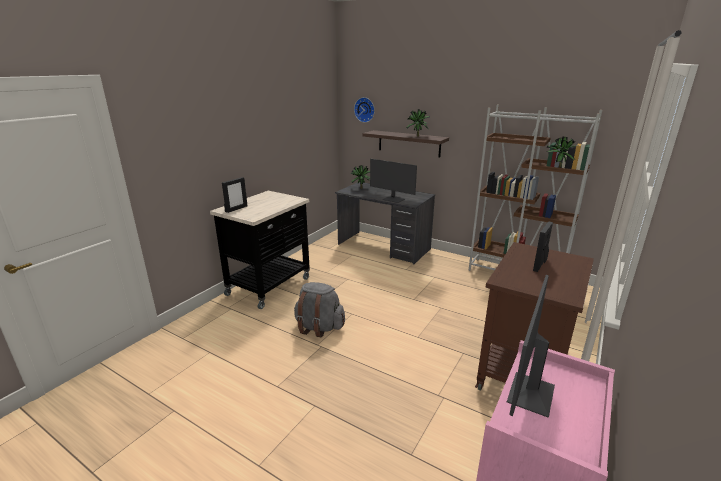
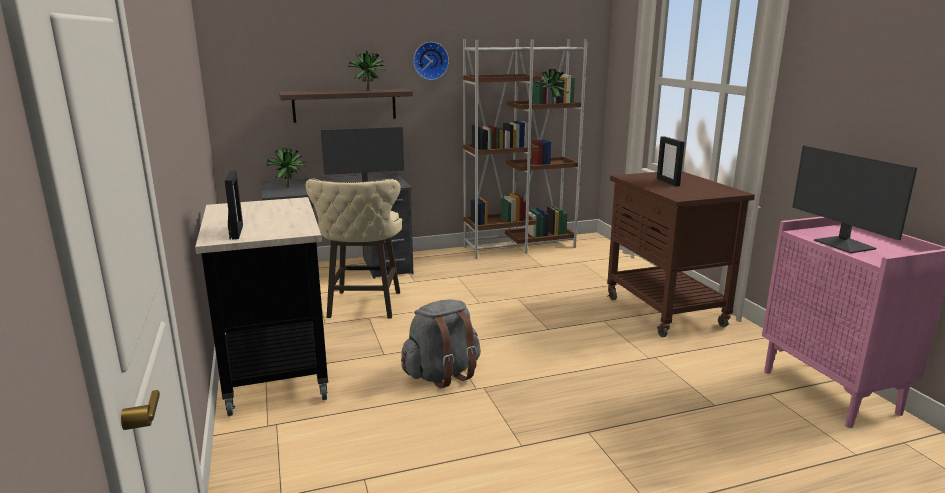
camera: 50 degrees left, 5 degrees down
(357, 271) = (364, 306): none -> beige stool
(365, 109) = (258, 59): wall clock -> wall clock (430, 61)

